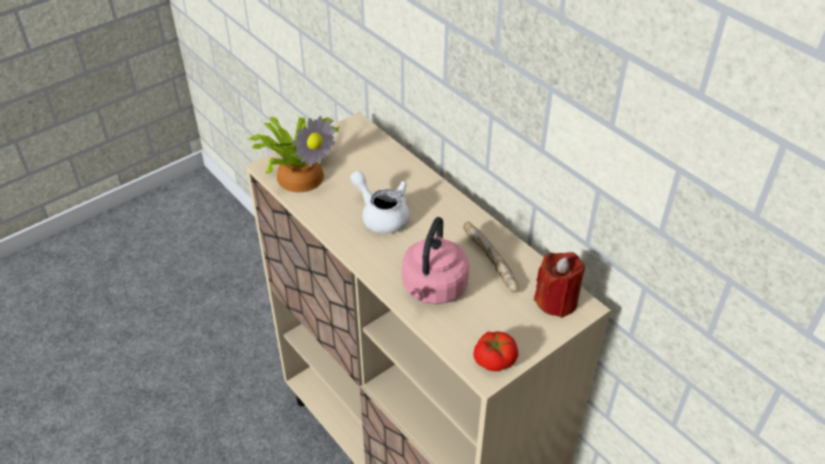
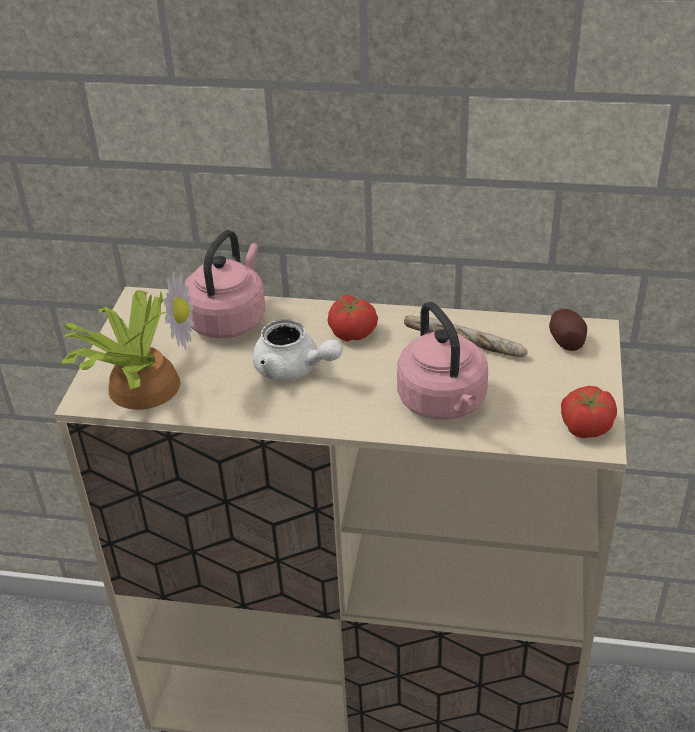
camera: 40 degrees left, 5 degrees down
(381, 215) = (294, 369): white teapot -> white teapot turned 150 degrees counterclockwise
(385, 164) = (229, 319): none -> pink kettle
(440, 213) = (353, 331): none -> tomato
(556, 301) = (566, 341): red candle -> potato

